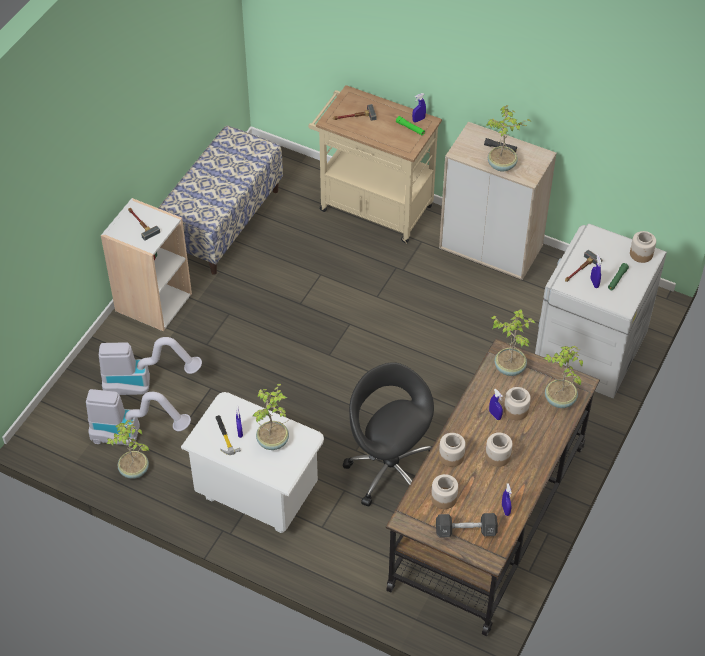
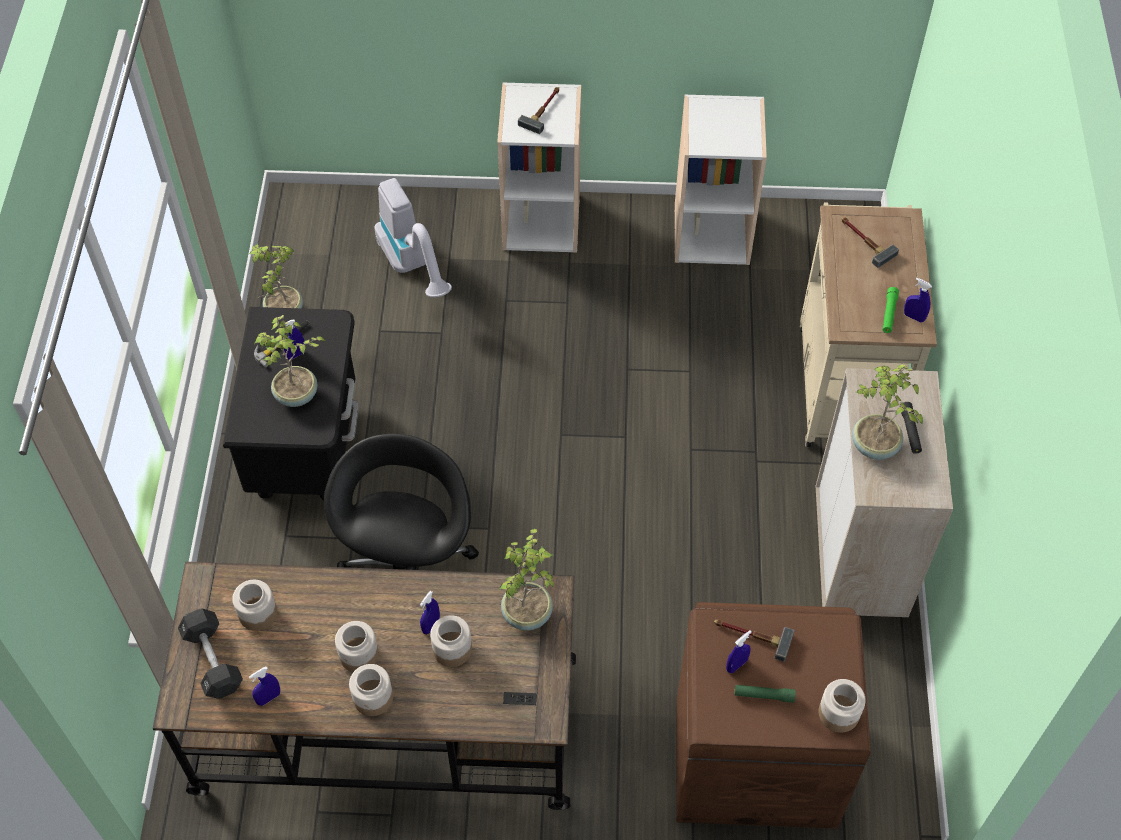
camera: 65 degrees right, 5 degrees up
(133, 434) = (335, 288): vacuum cleaner -> none
(223, 221) = (712, 234): bench -> bookcase
(258, 491) = (309, 446): white nightstand -> black nightstand
(451, 456) = (333, 597): jar -> jar (373, 698)
(559, 400) = (498, 701): potted plant -> none
(588, 348) = (752, 754): white washing machine -> brown washing machine

